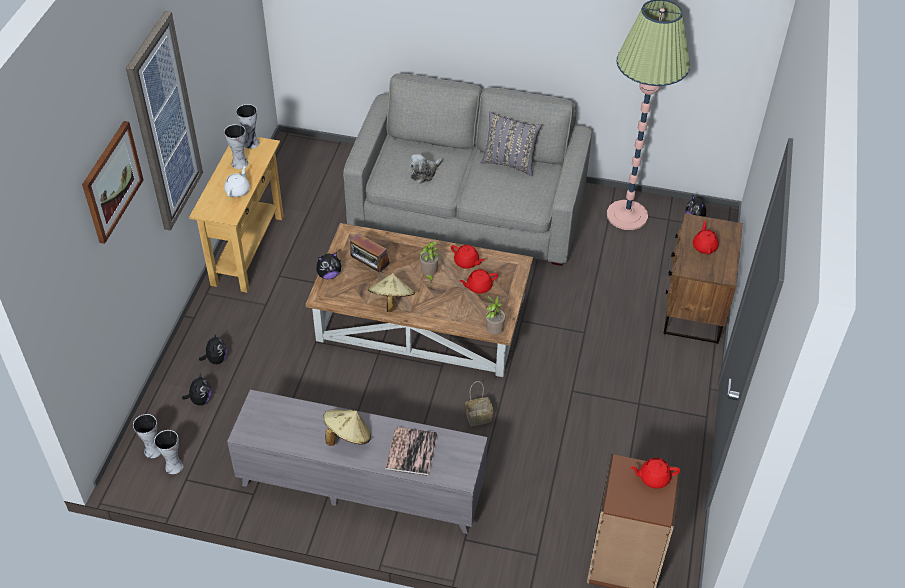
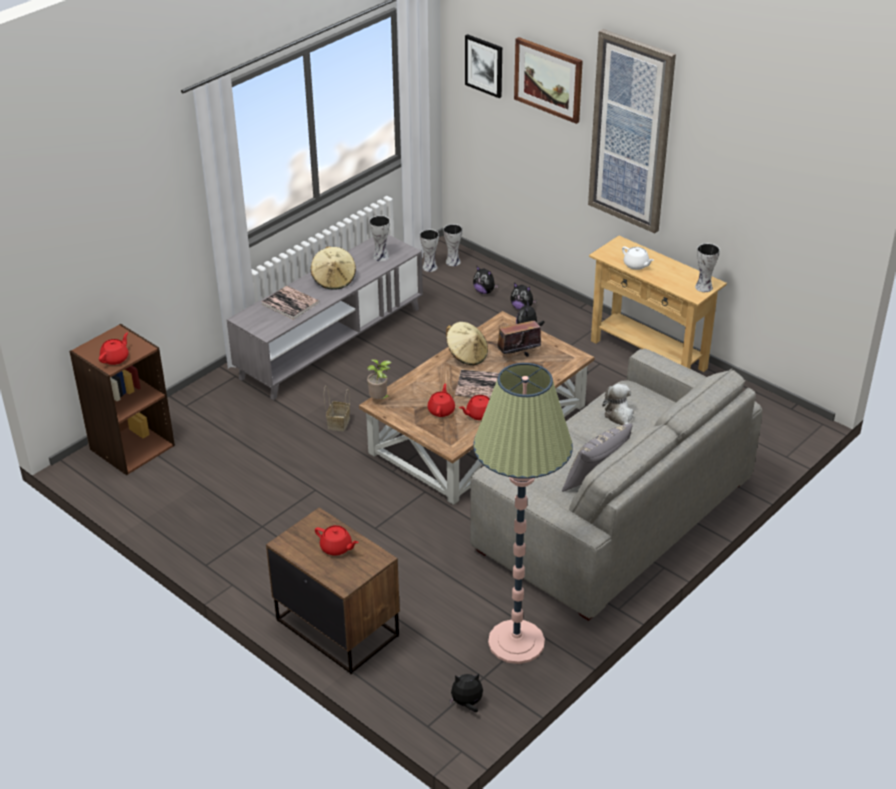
camera: 120 degrees right, 10 degrees down
(70, 262) = (484, 65): none -> picture
(239, 163) = (676, 274): vase -> vase (381, 256)
(429, 275) = (481, 386): potted plant -> book

